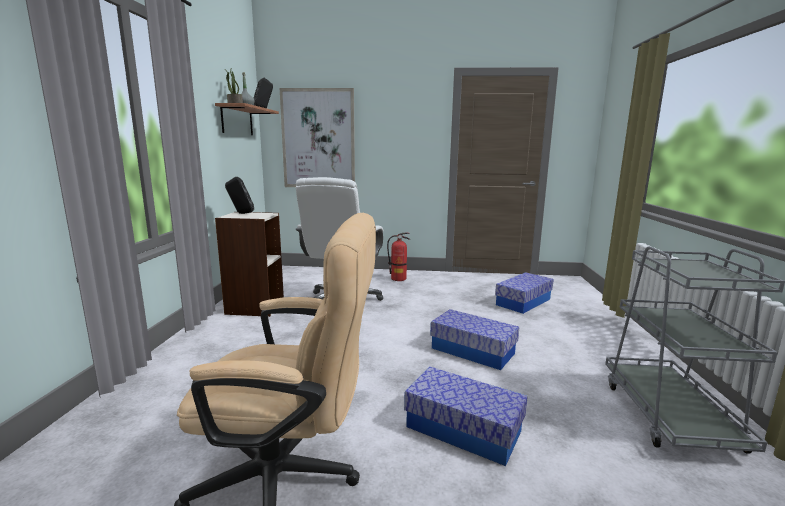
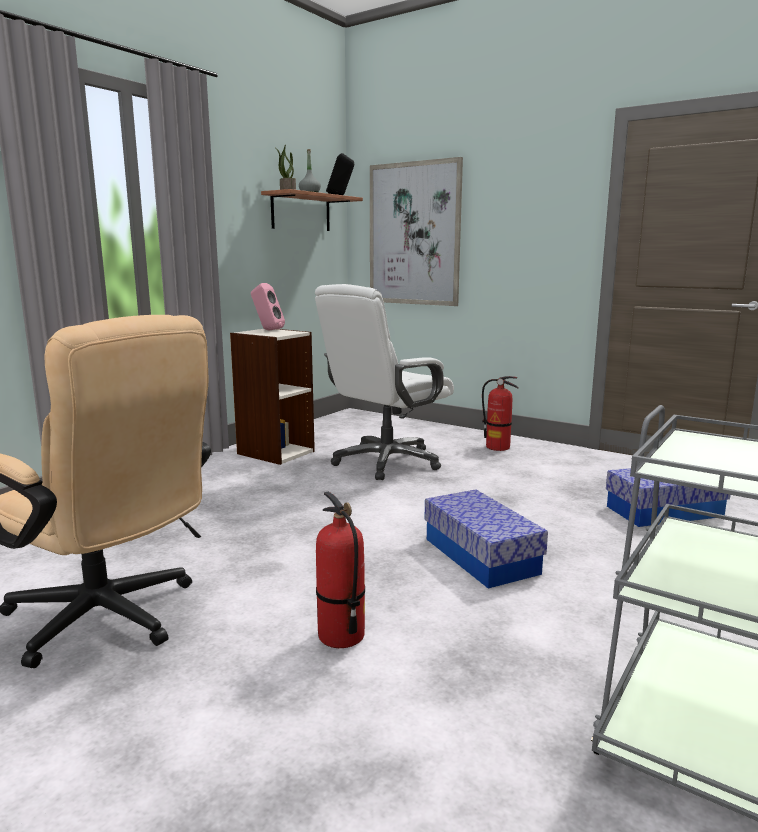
camera: 30 degrees right, 0 degrees up
(241, 213) = (267, 330): black speaker -> pink speaker
(463, 429) = (340, 636): storage box -> fire extinguisher

